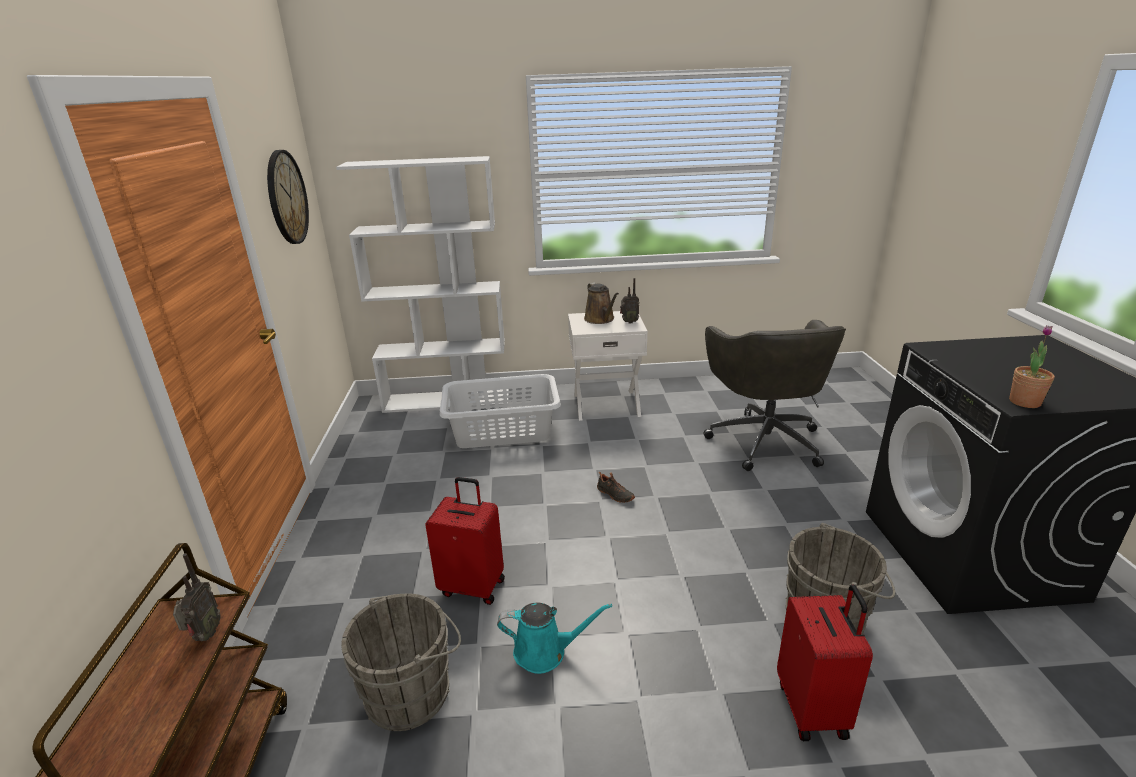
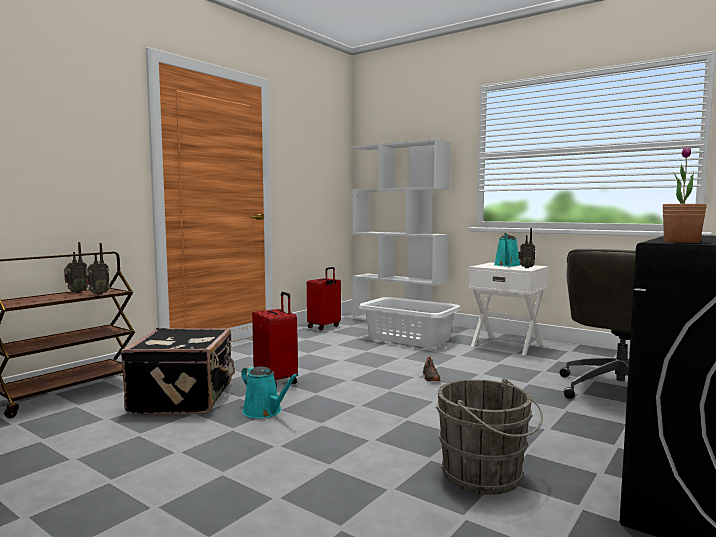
camera: 40 degrees right, 20 degrees down
(141, 651) = (76, 292): none -> radio
(286, 197) = (315, 158): wall clock -> none
(413, 691) = (184, 398): grey bucket -> black suitcase
(600, 319) = (507, 265): brown watering can -> turquoise watering can
(813, 708) = (378, 501): red suitcase -> red suitcase (324, 327)

